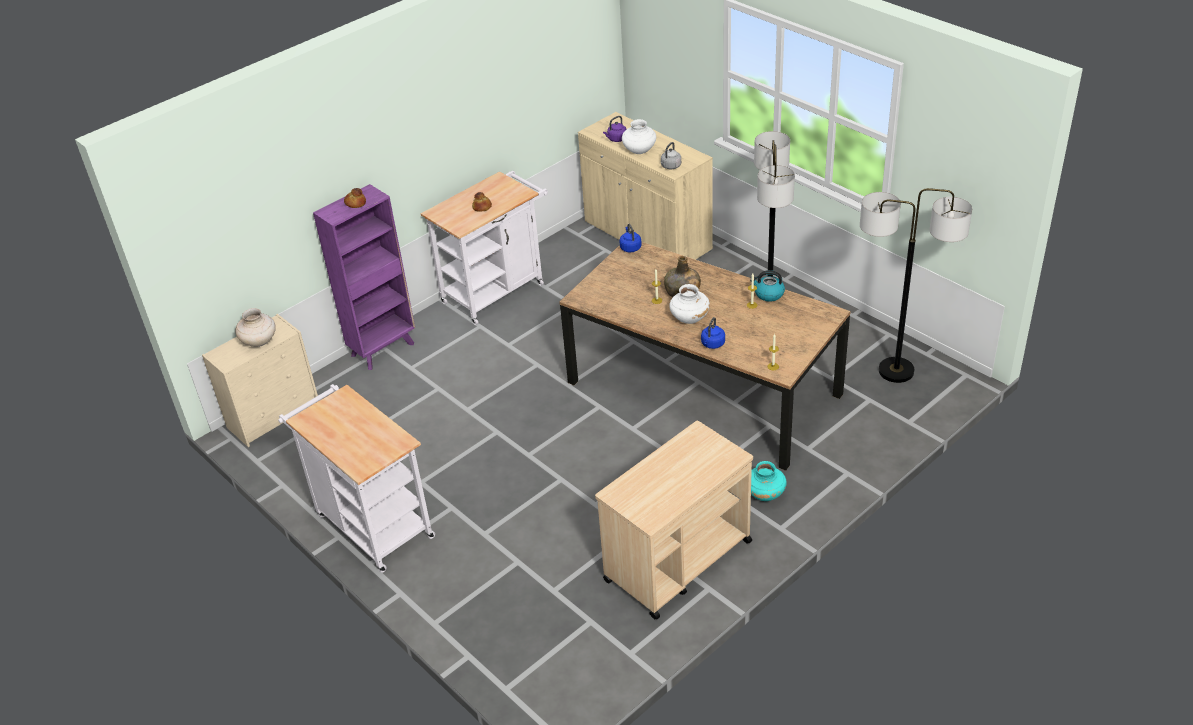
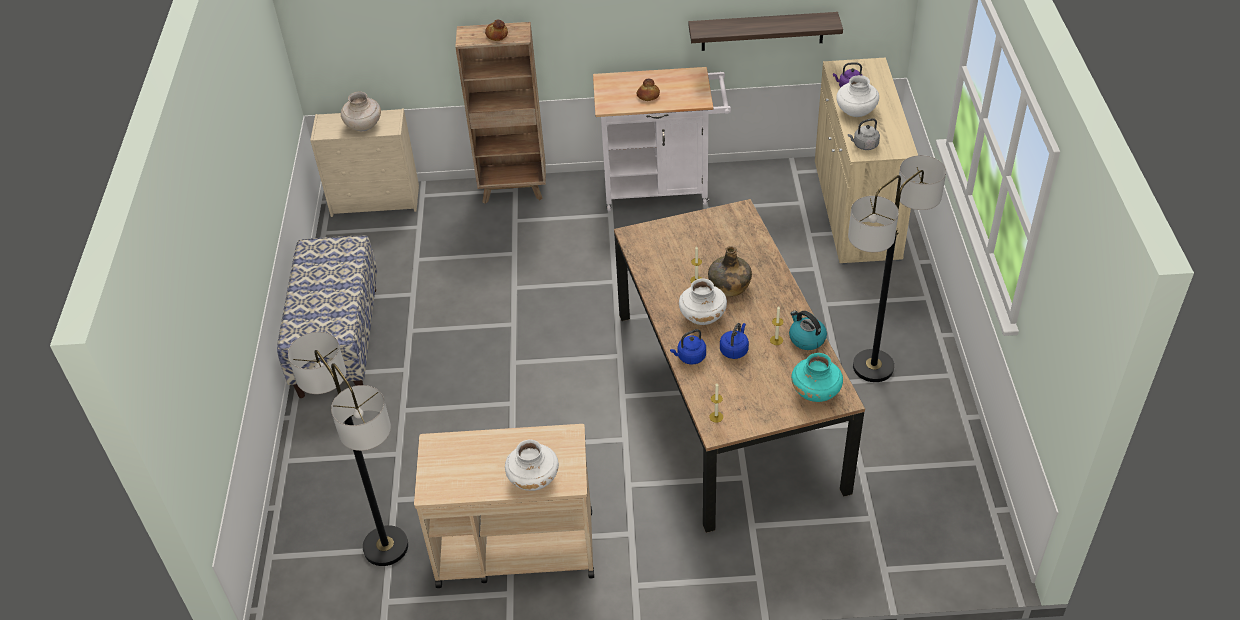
camera: 40 degrees right, 5 degrees up
(370, 523) = (338, 341): white cart -> bench
(384, 349) = (514, 190): purple bookcase -> brown bookcase
(531, 124) = (762, 31): none -> shelf
(630, 247) = (739, 211): blue kettle -> blue kettle (734, 350)
(709, 470) = (533, 479): none -> white vase
(765, 494) = (660, 541): turquoise vase -> turquoise vase (815, 392)
(896, 371) = (936, 506): floor lamp -> floor lamp (386, 546)

